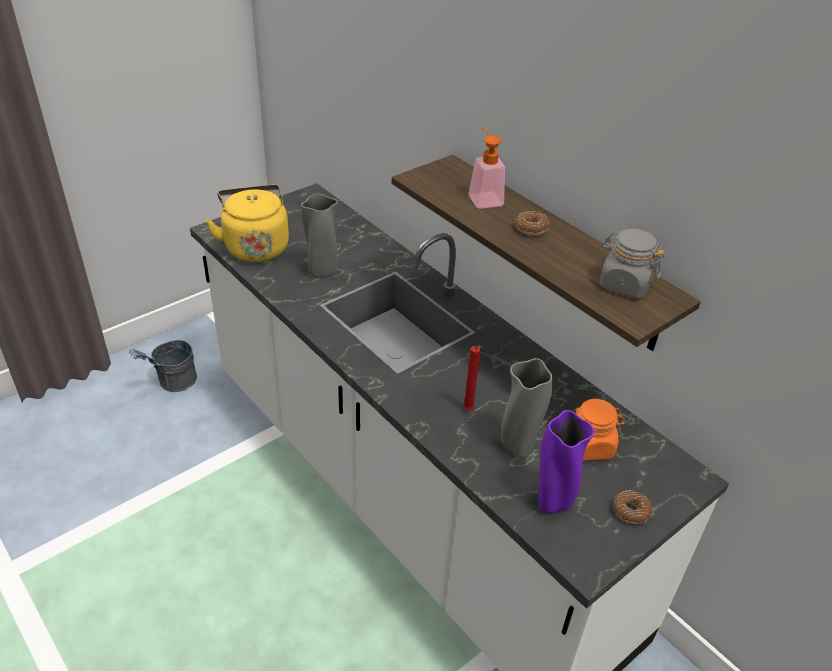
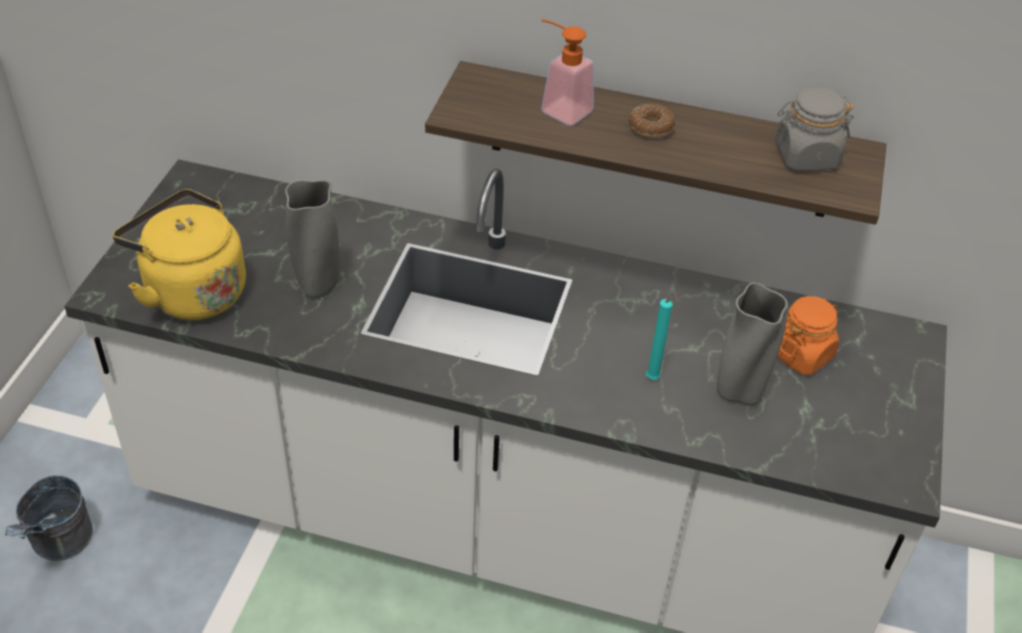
camera: 35 degrees left, 5 degrees up
(469, 411) = (654, 379): red candle -> turquoise candle
(552, 502) = (823, 436): purple vase -> none
(631, 511) = (896, 403): donut -> none

